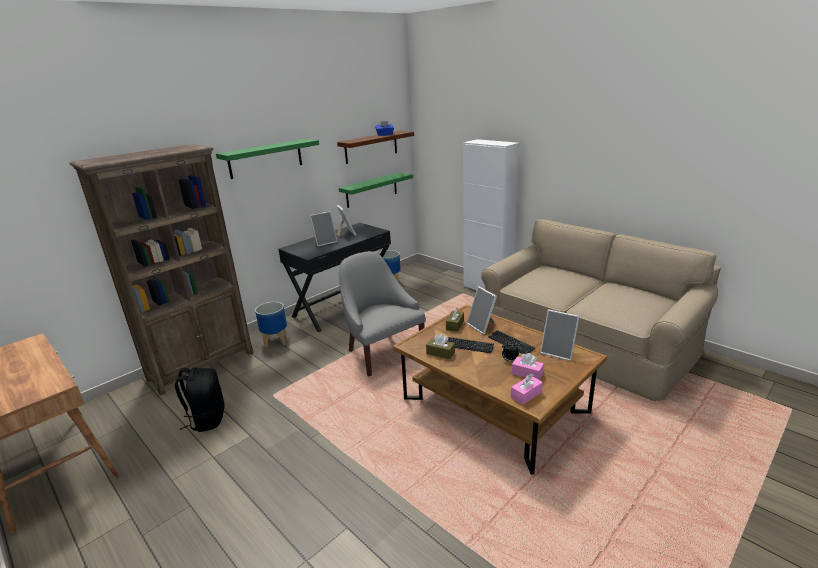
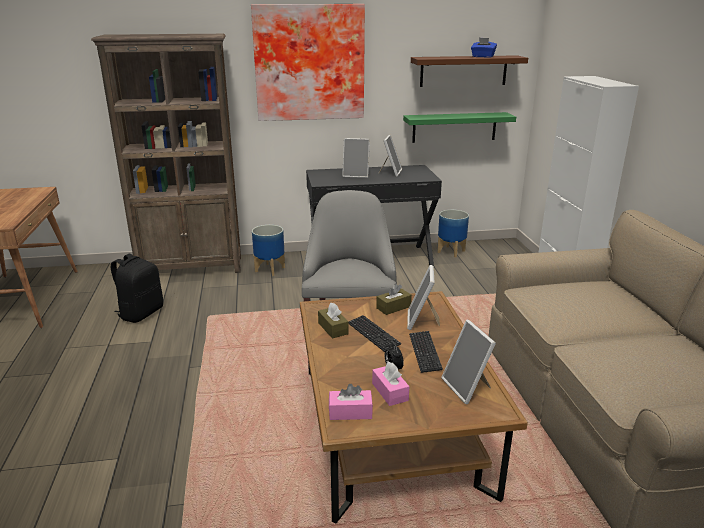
camera: 35 degrees right, 0 degrees up
(265, 158) = (309, 63): green shelf -> picture

